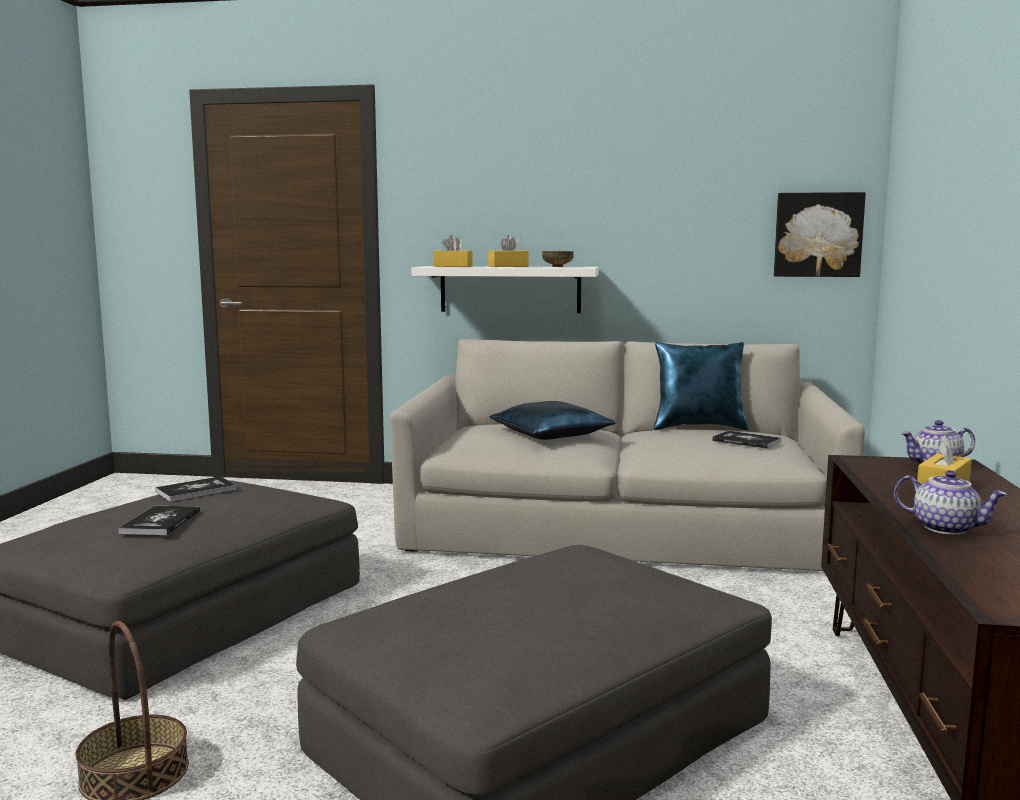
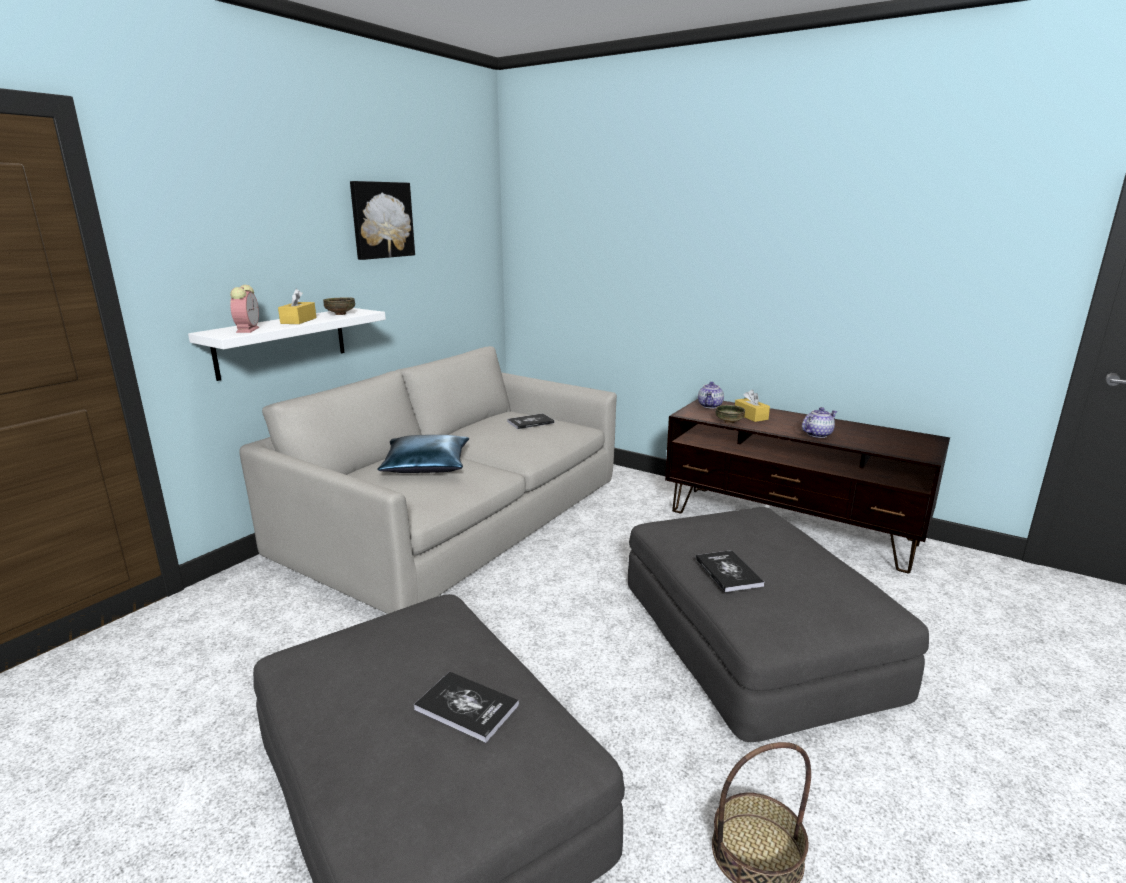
camera: 65 degrees left, 10 degrees up
(196, 491) = (357, 672): book -> book (728, 572)
(453, 266) = (247, 330): yellow tissue box -> alarm clock
(699, 427) = (474, 422): blue pillow -> none
(817, 235) = (476, 264): picture -> picture (381, 220)
(875, 480) = (729, 422): none -> bowl

